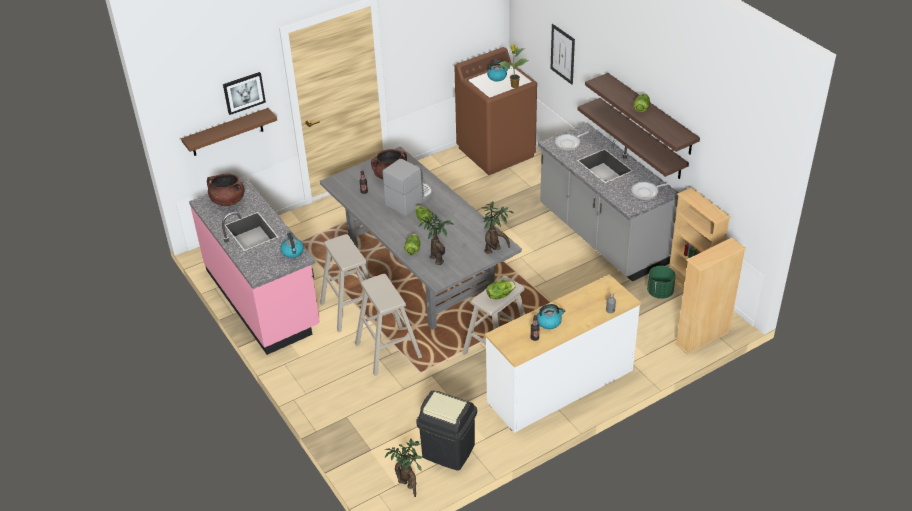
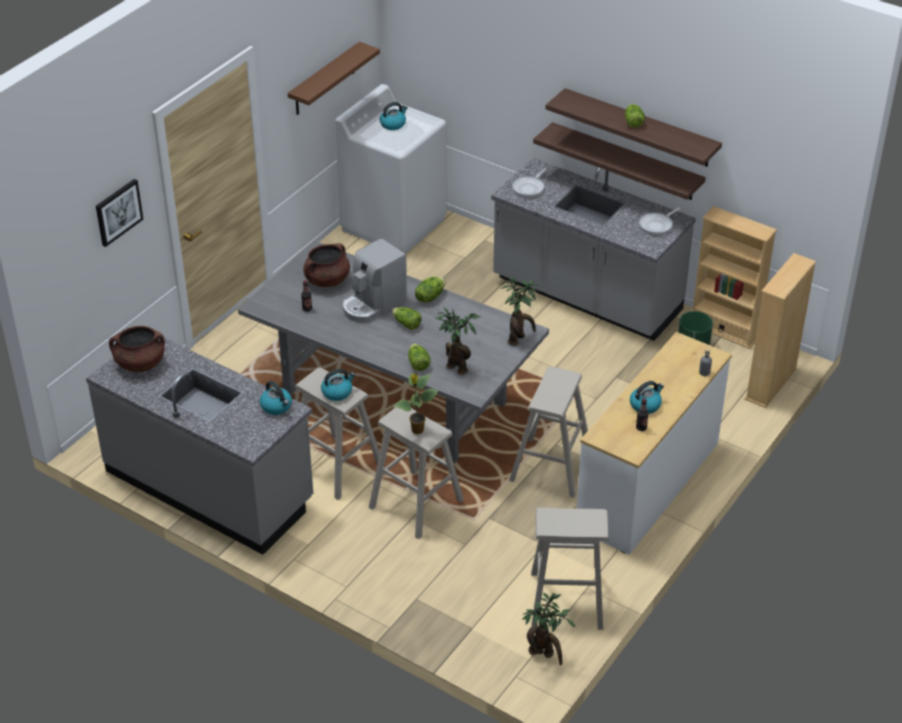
camera: 25 degrees left, 0 degrees up
(227, 132) = (101, 273): brown shelf -> brown shelf (324, 80)
(263, 298) = (210, 486): pink counter -> grey counter
(347, 254) = (337, 392): none -> kettle
(410, 199) = (373, 304): coffee machine -> coffee machine turned 150 degrees counterclockwise
(448, 451) = (566, 600): black trash can -> beige stool
(496, 152) = (394, 224): brown washing machine -> white washing machine
(500, 295) = (559, 391): lettuce -> lettuce (430, 297)
(514, 86) = (422, 131): potted plant -> potted plant (417, 430)
(562, 54) = (484, 77): picture -> none

